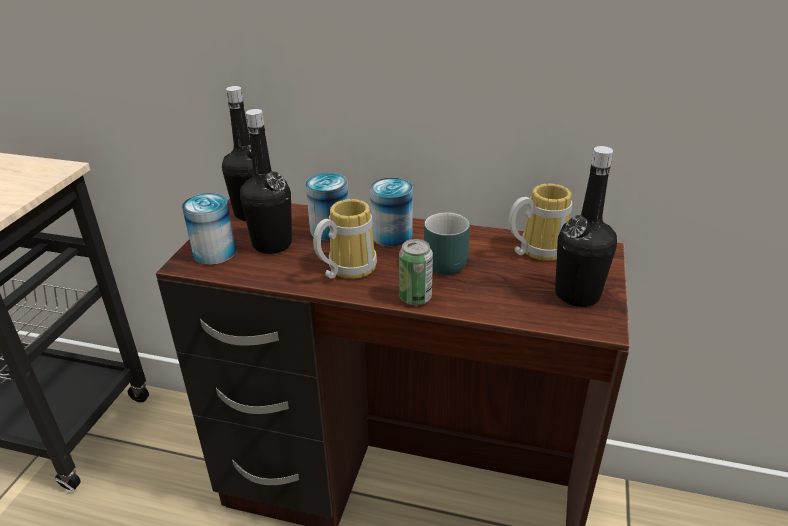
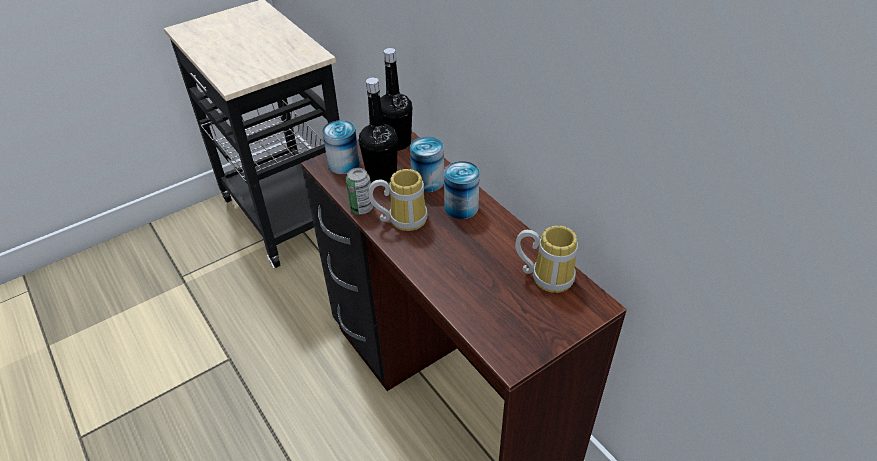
camera: 40 degrees right, 10 degrees up
(415, 298) = (418, 265): can -> can (361, 208)
(444, 260) = (470, 247): turquoise mug -> none
(577, 294) = (526, 328): black bottle -> none

